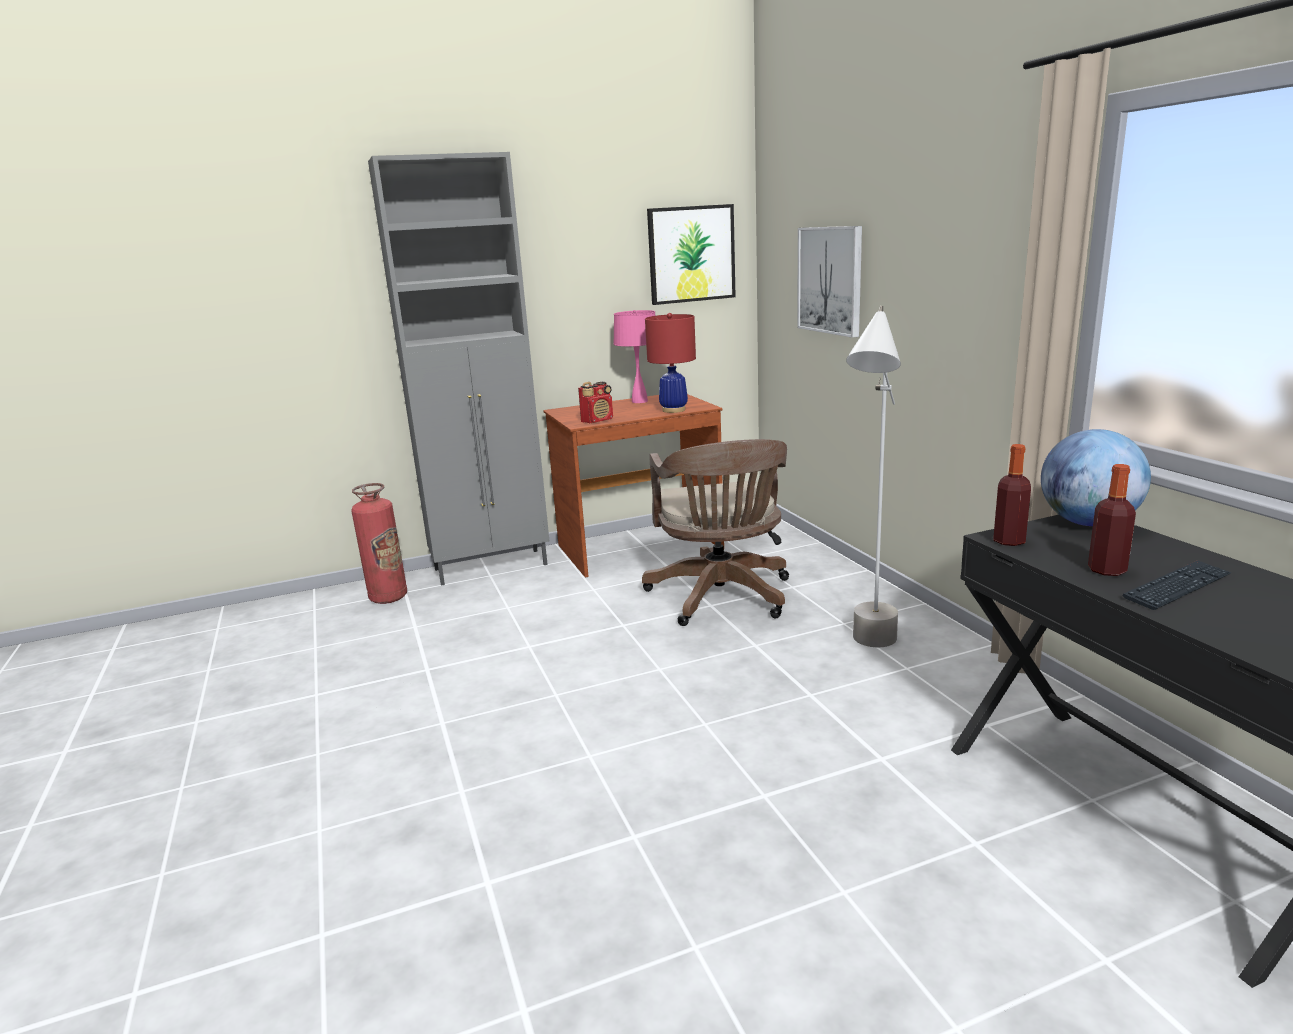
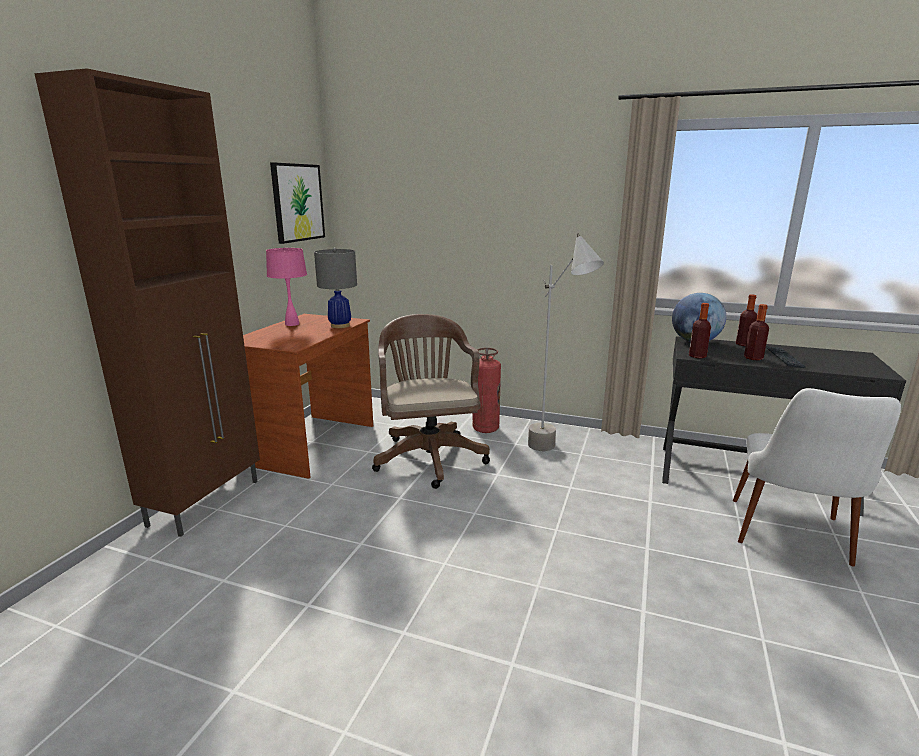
camera: 50 degrees left, 0 degrees up
(388, 597) = (138, 571): fire extinguisher -> fire extinguisher (485, 428)
(493, 567) = (207, 502): grey cabinet -> brown cabinet
(598, 420) = (301, 342): radio -> none
(674, 410) = (340, 326): red table lamp -> grey table lamp
(721, 598) = (429, 456): brown office chair -> brown office chair turned 135 degrees counterclockwise
(830, 280) = (425, 222): picture -> none
(990, 916) = (791, 542): none -> white chair
(1176, 549) = (743, 344): none -> bottle

